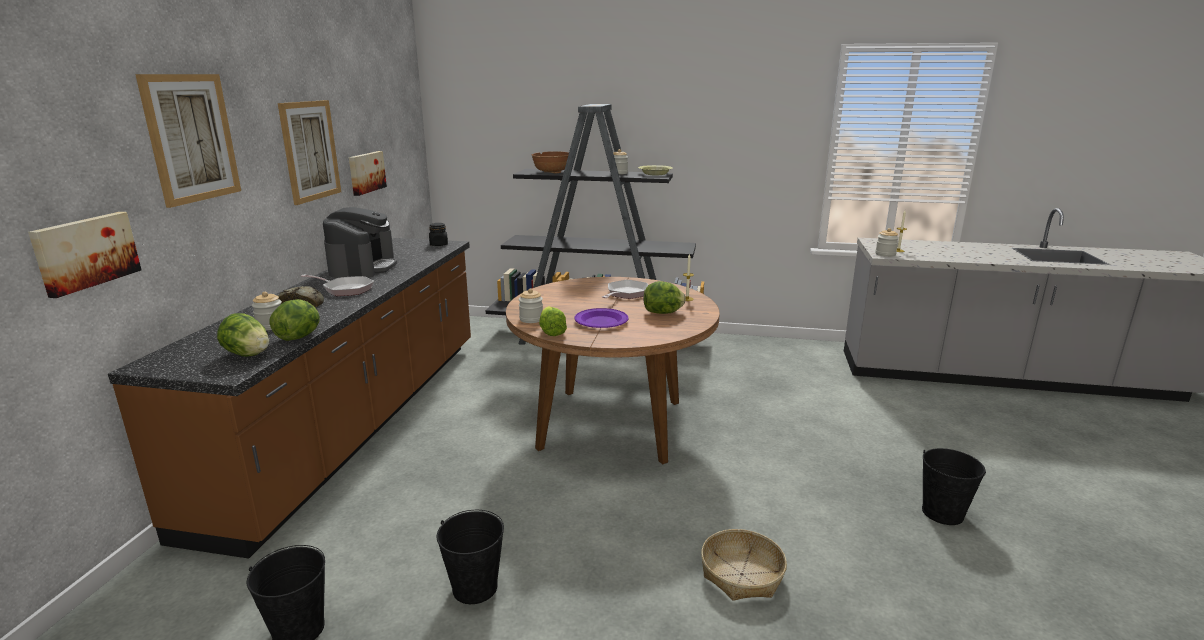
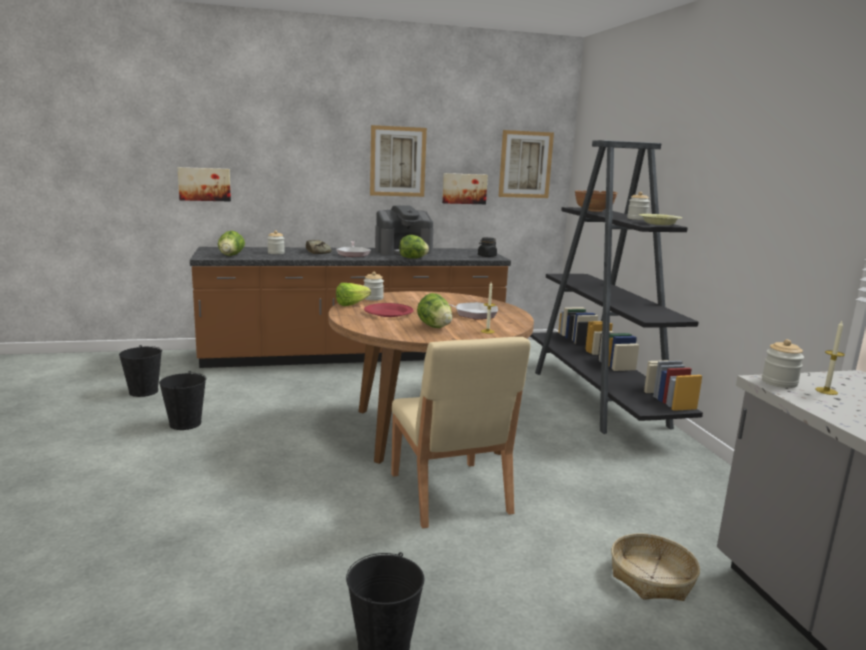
camera: 65 degrees right, 5 degrees down
(191, 138) = (289, 138): picture -> picture (525, 164)
(300, 337) = (262, 258): lettuce -> lettuce (413, 258)
(601, 321) = (389, 313): purple plate -> red plate
(738, 441) = (449, 494): none -> beige chair
(741, 574) = (221, 515): basket -> basket (651, 578)

